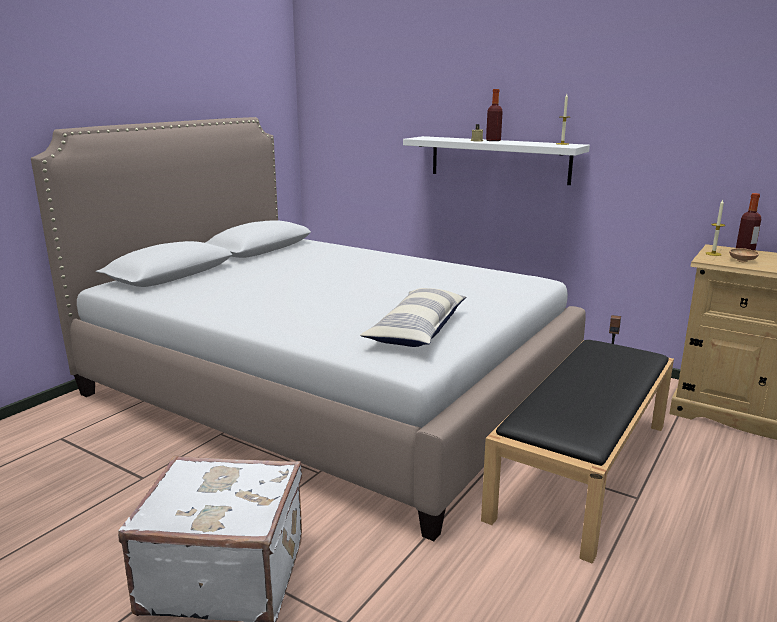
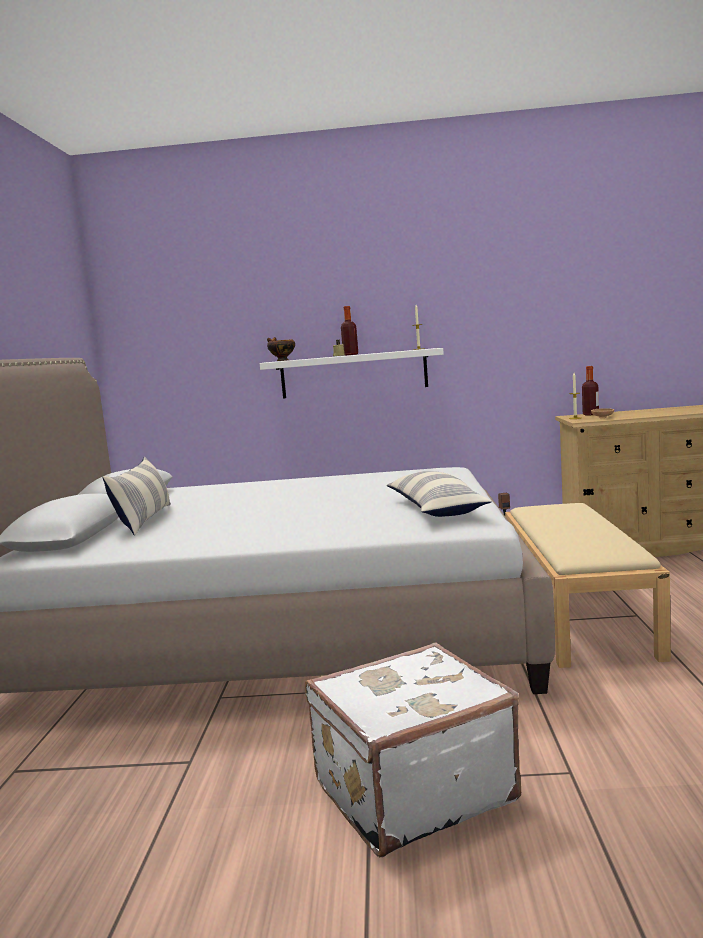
camera: 30 degrees left, 10 degrees down
(232, 272) = (145, 520): none -> pillow
(428, 138) = (281, 360): none -> bowl
(582, 467) = (574, 611): black bench -> beige bench

